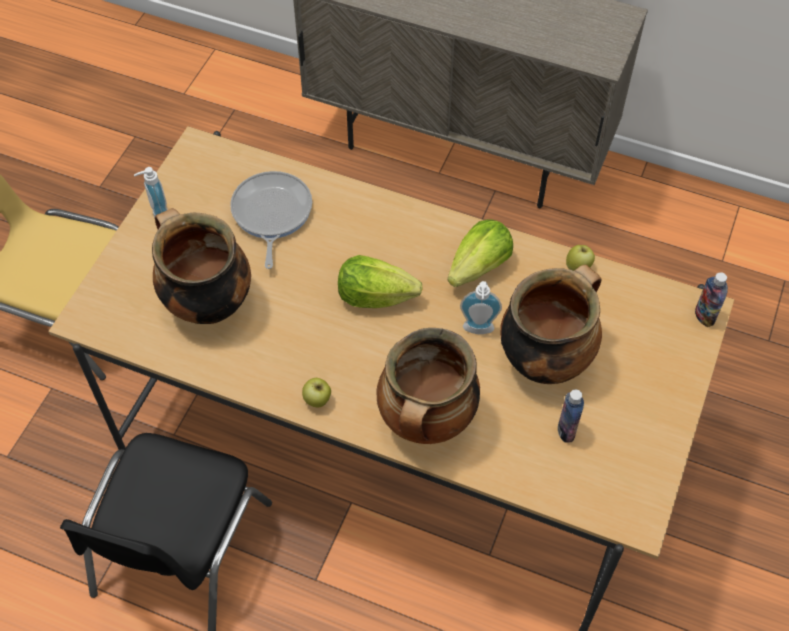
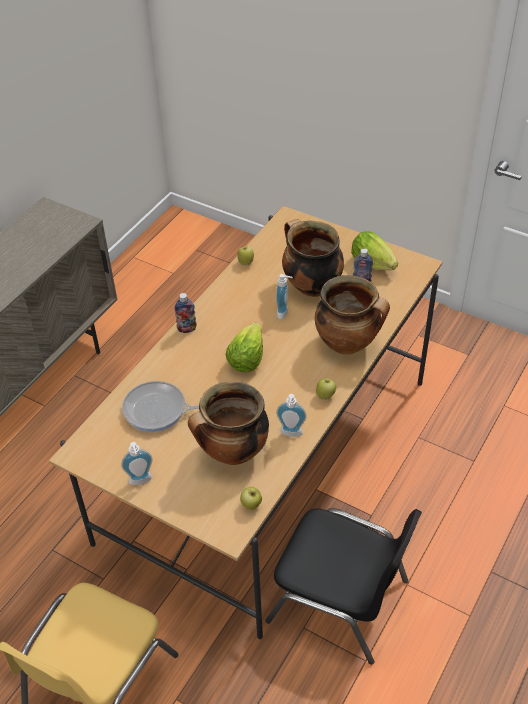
camera: 80 degrees left, 10 degrees down
(124, 335) = (251, 505): none -> apple
(243, 365) = (290, 434): none -> soap dispenser
(479, 267) = (235, 306): lettuce -> lettuce (372, 263)
(704, 316) = (292, 218): bottle -> bottle (187, 329)

